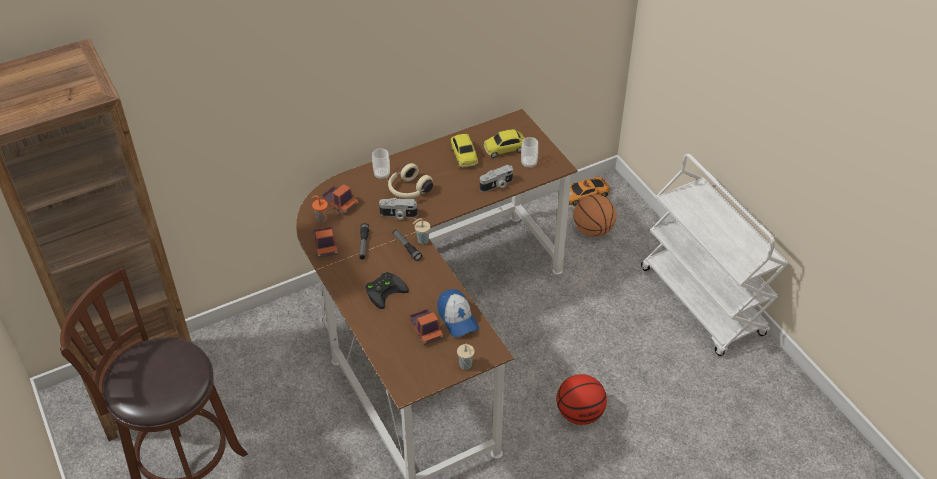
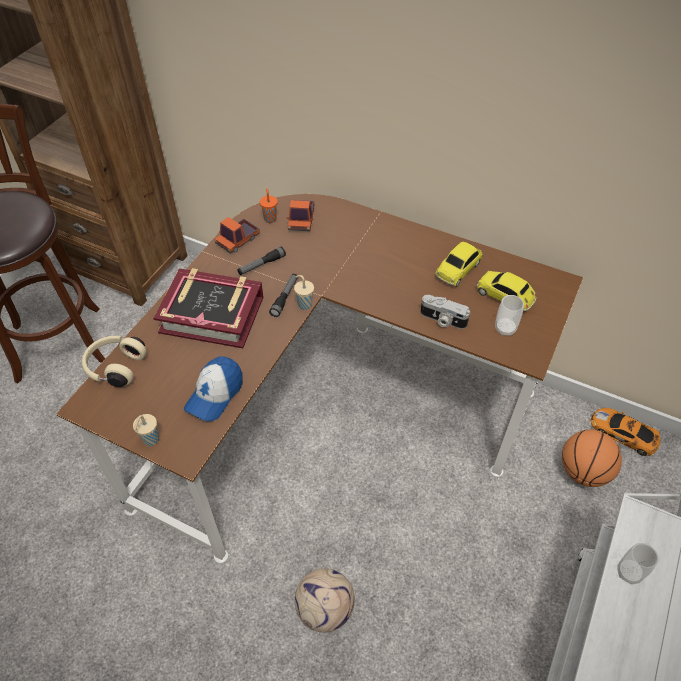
camera: 55 degrees right, 5 degrees up
(382, 175) = (367, 226): cup -> cup (629, 572)
(385, 290) = (212, 314): black game controller -> book
(398, 215) = (324, 267): camera -> none
(408, 190) = (366, 256): beige headphones -> beige headphones (115, 366)
(426, 330) = (179, 377): toy truck -> none
(579, 413) = (325, 608): basketball -> football

